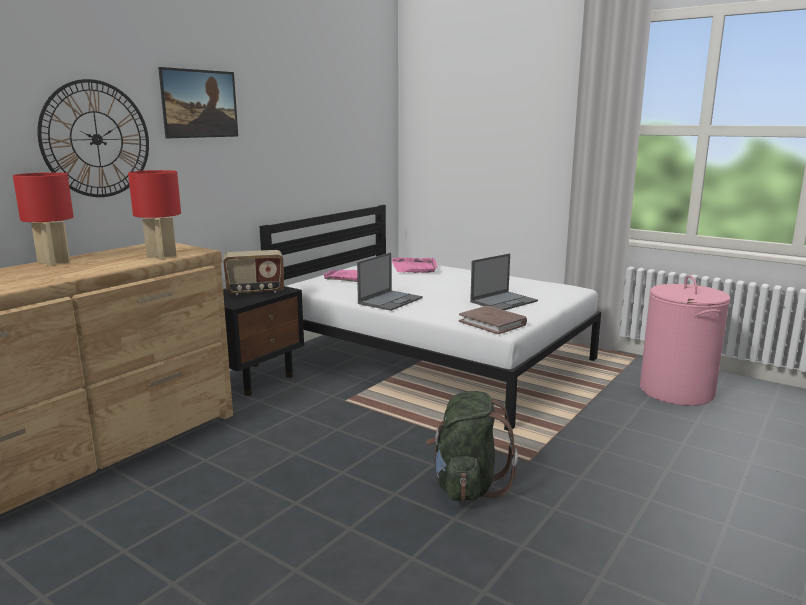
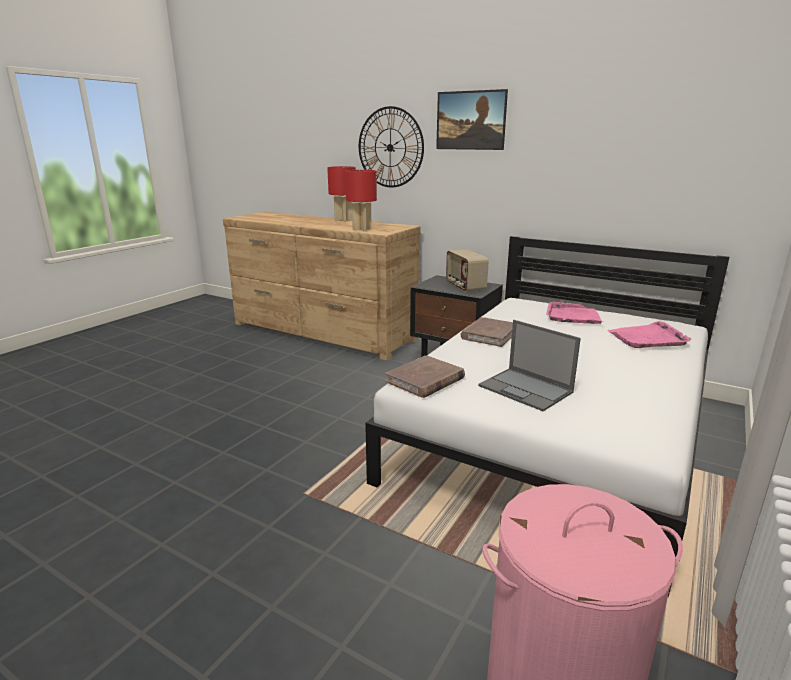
camera: 85 degrees right, 5 degrees up
(390, 300) = (489, 334): laptop -> brown book
(467, 486) = (267, 458): green backpack -> none

